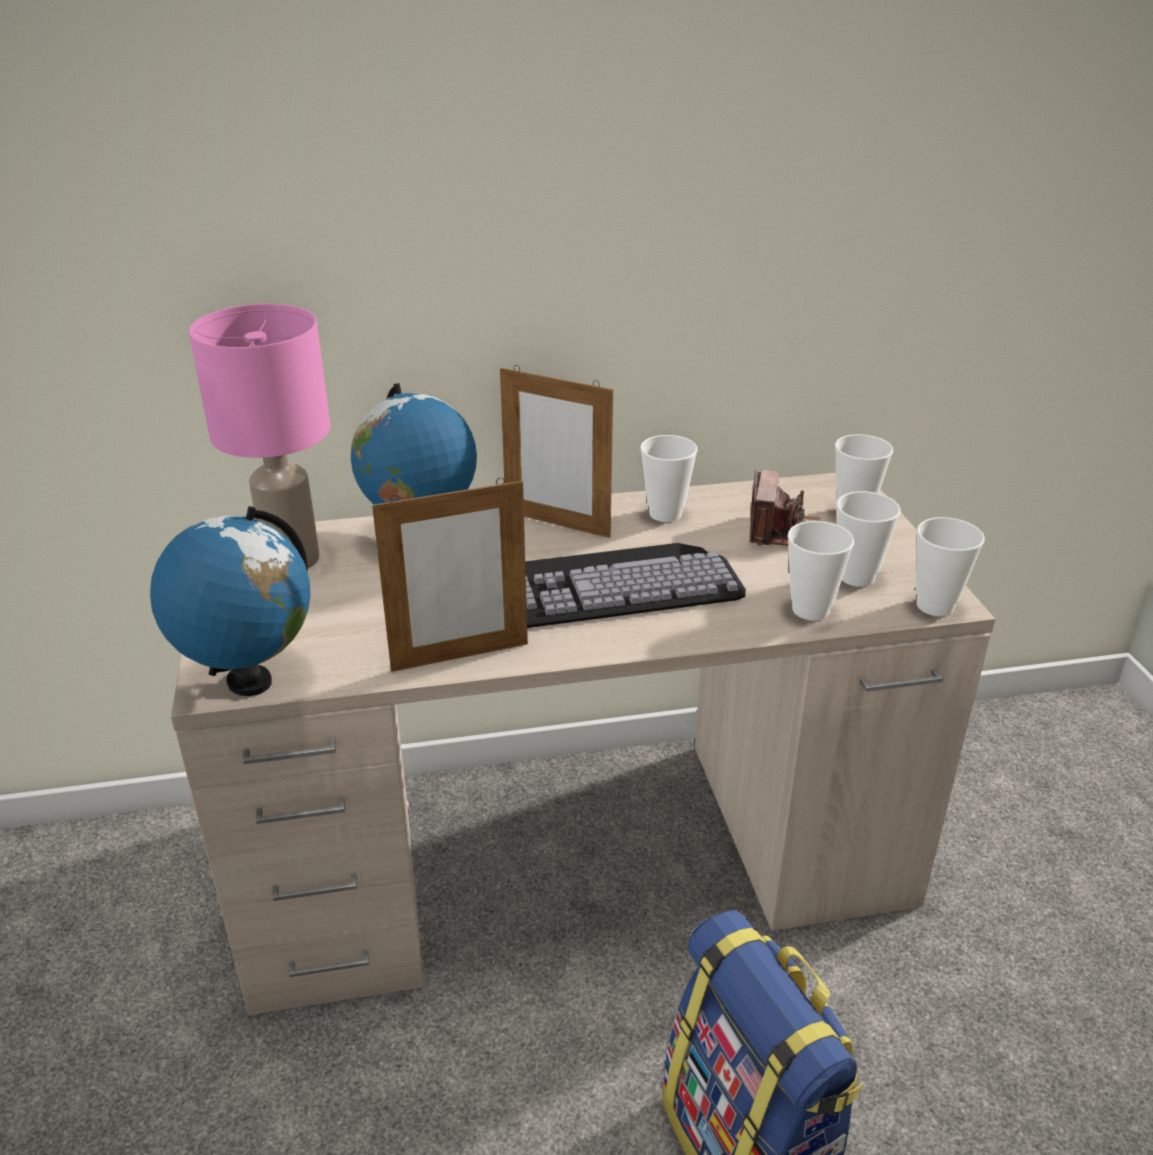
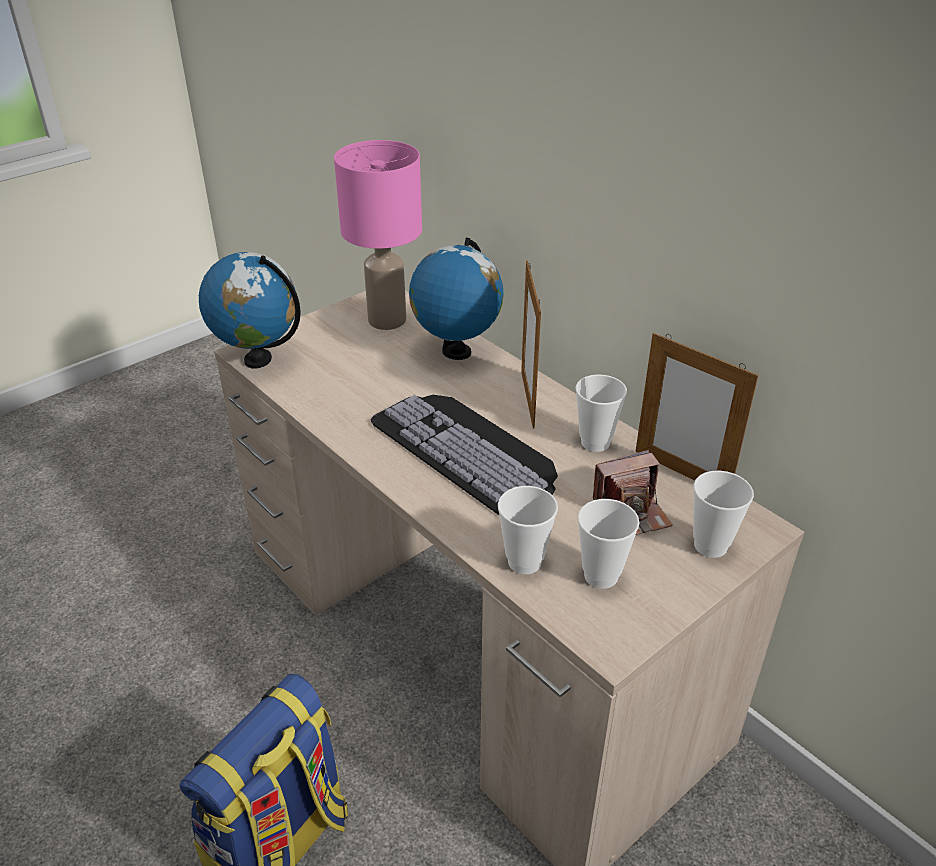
camera: 60 degrees right, 5 degrees up
(460, 656) = (334, 420): picture frame -> picture frame (681, 473)
(935, 605) = (598, 638): cup -> none

